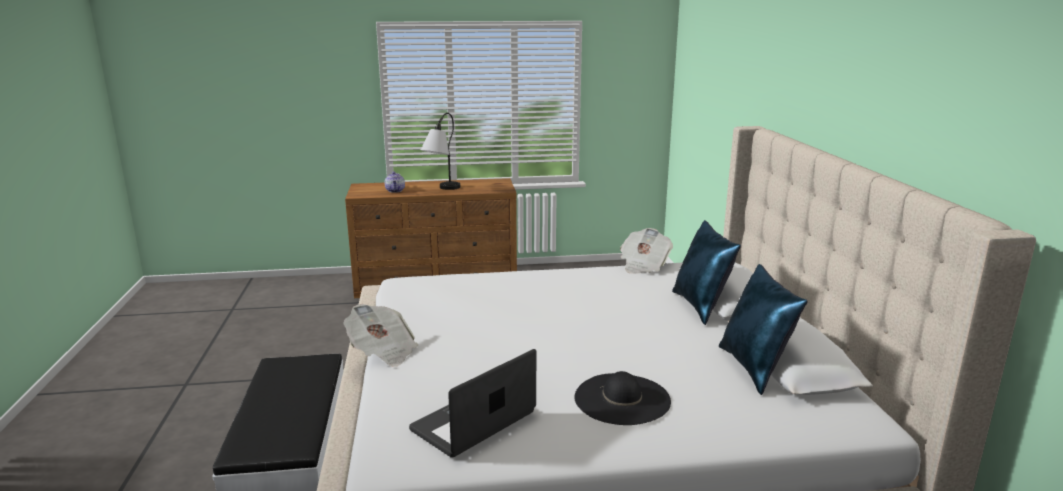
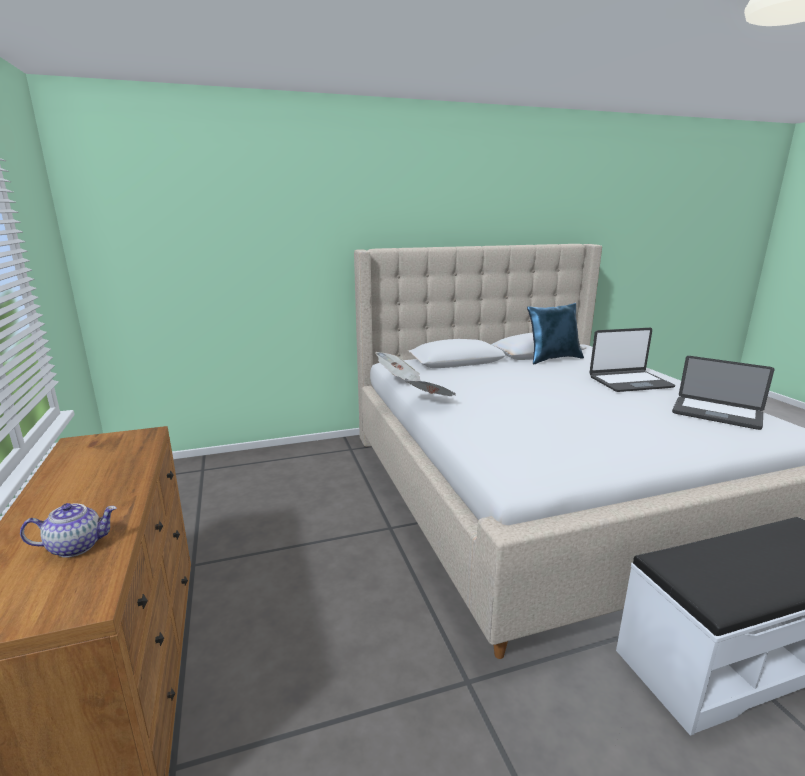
camera: 100 degrees left, 0 degrees up
(382, 351) = (683, 459): newspaper -> newspaper (432, 402)
(441, 190) = (112, 488): table lamp -> none
(622, 399) = (629, 382): black hat -> laptop
(701, 307) = (475, 366): blue pillow -> none

